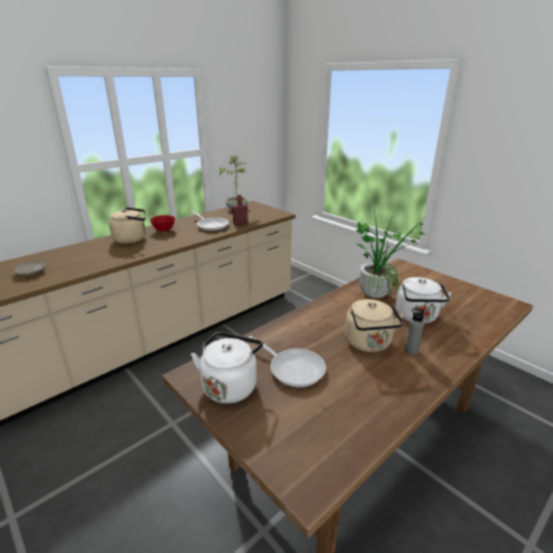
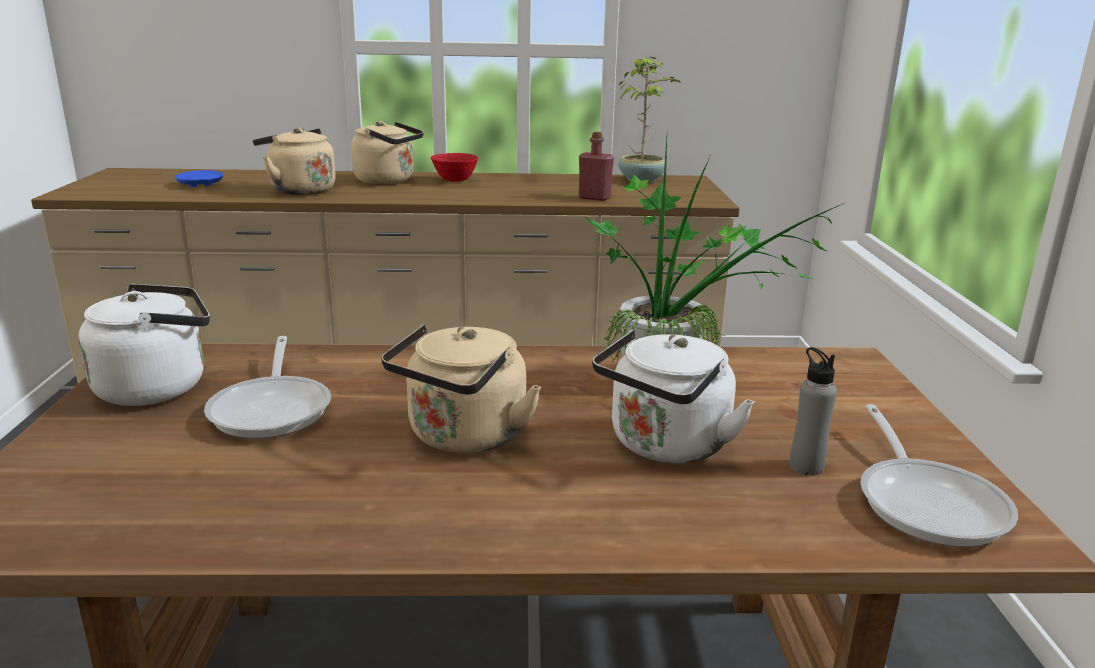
camera: 40 degrees right, 5 degrees down
(31, 272) = (200, 185): beige plate -> blue plate
(100, 258) = (299, 190): none -> beige kettle
(211, 225) = (540, 190): frying pan -> frying pan (927, 502)
(411, 350) = (518, 483): grey bottle -> grey bottle (806, 466)

